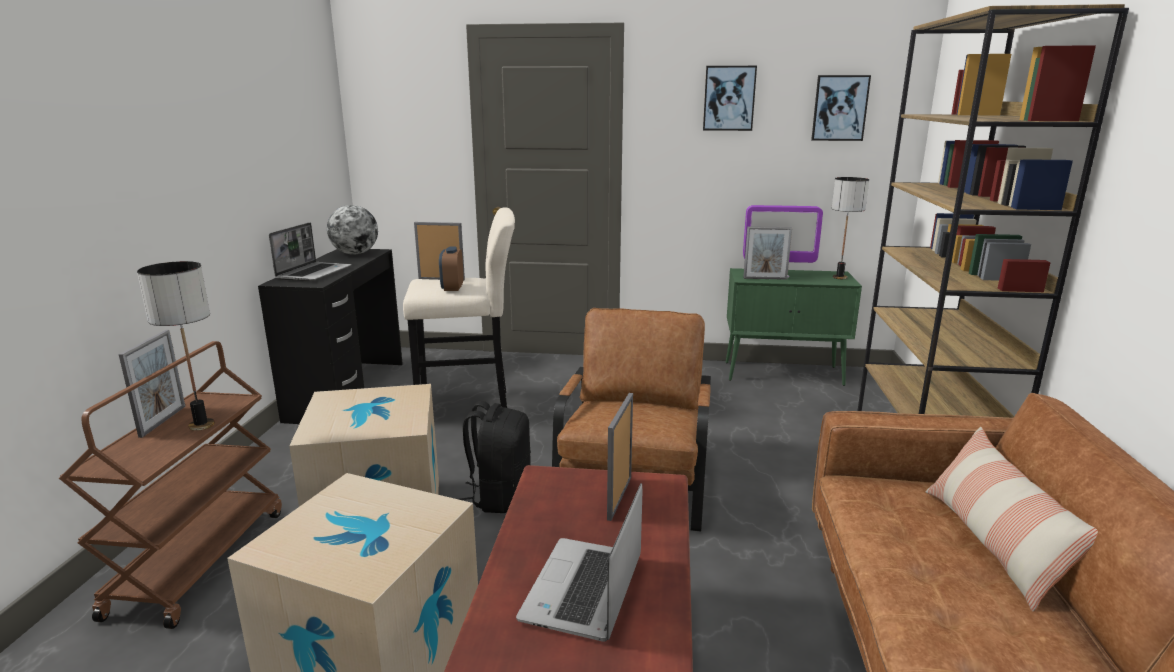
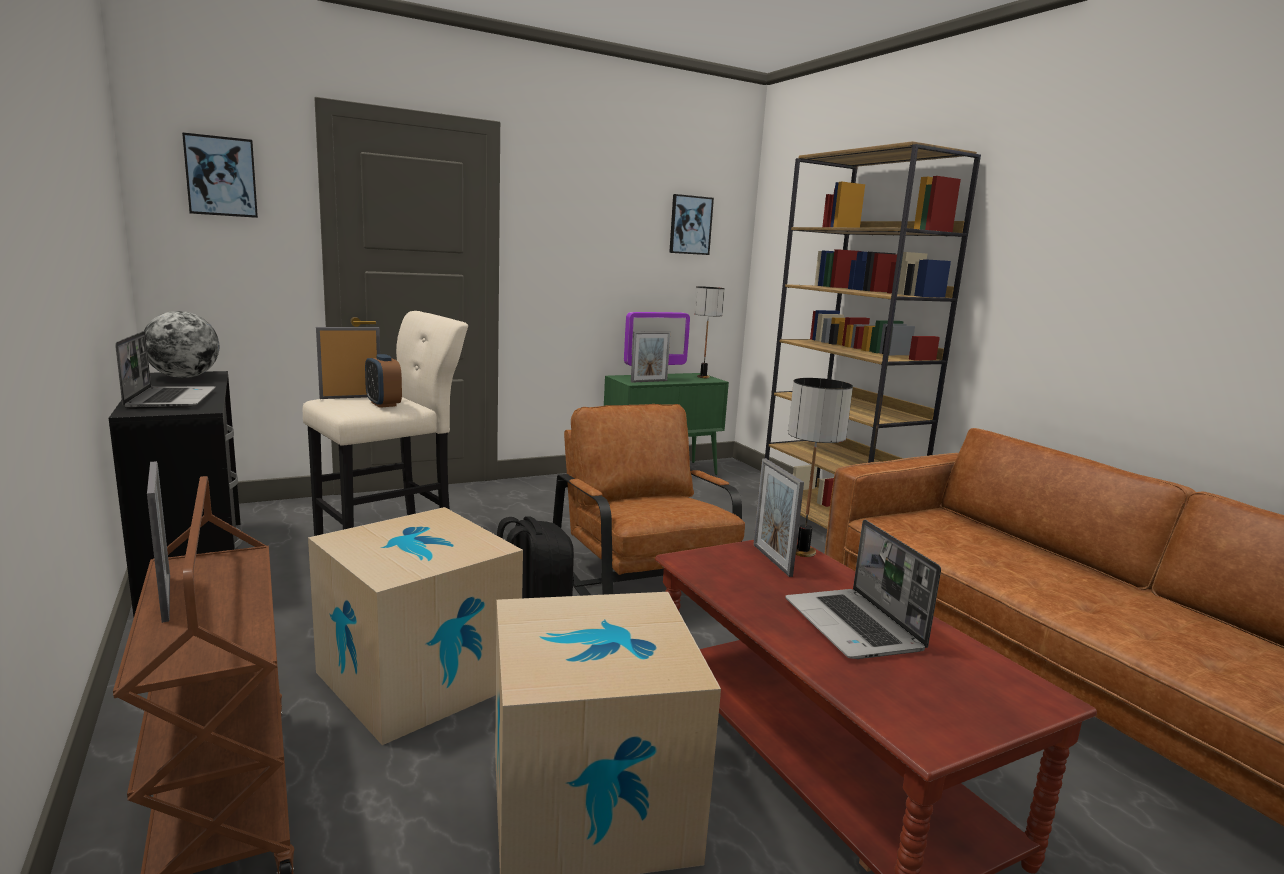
camera: 35 degrees left, 5 degrees down
(202, 425) = (244, 589): table lamp -> table lamp (802, 552)
(729, 98) = (600, 209): picture -> picture (221, 176)
(993, 544) = (996, 538): pillow -> none

